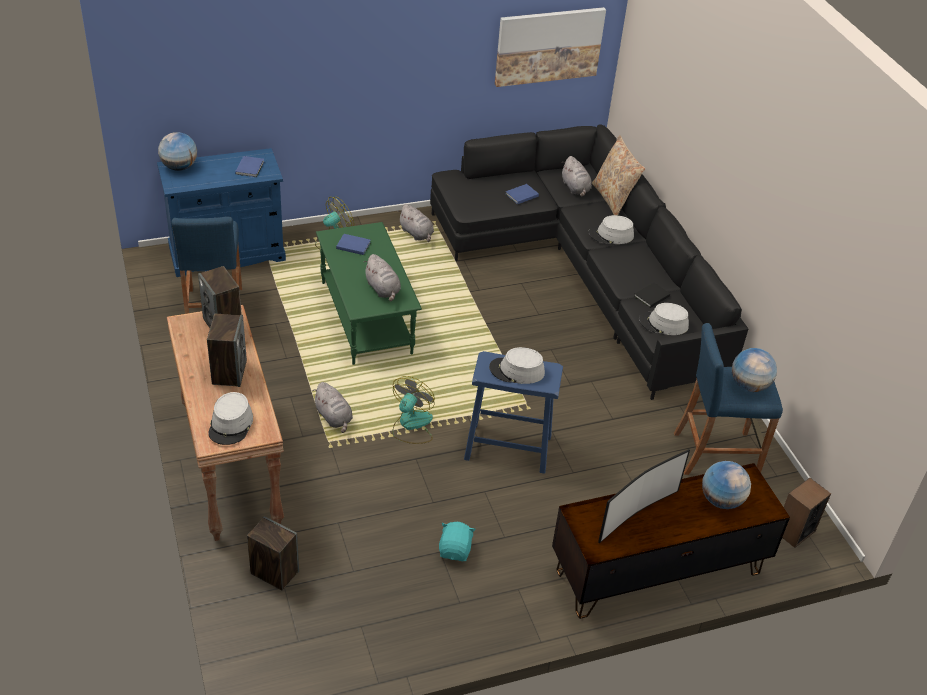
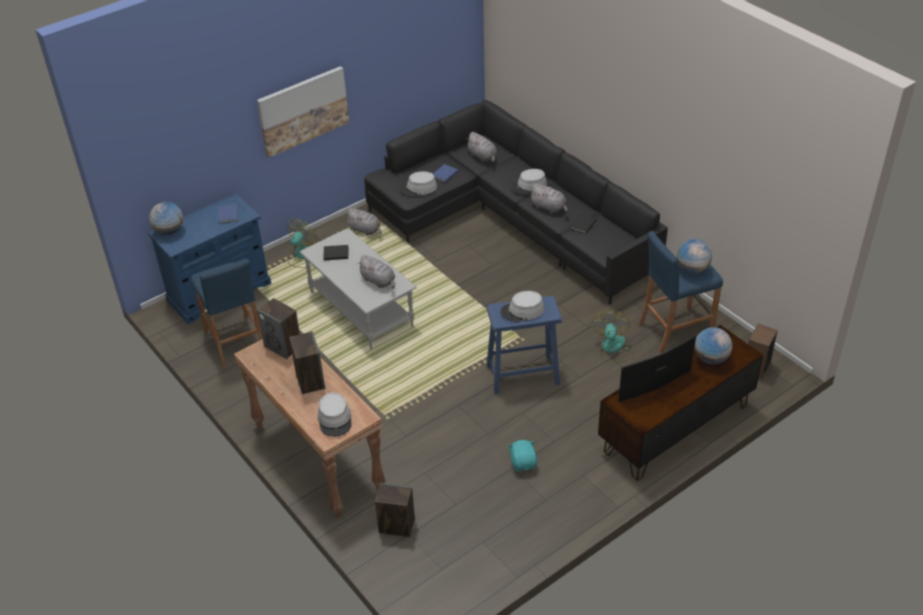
camera: 15 degrees left, 0 degrees up
(334, 417) = (378, 395): grey plush toy -> grey plush toy (549, 207)
(353, 245) = (335, 253): blue book -> black book
(367, 317) = (362, 309): green coffee table -> grey coffee table
(411, 425) = (441, 381): fan -> fan (613, 349)
(548, 46) = (432, 48): picture -> picture (303, 110)
(613, 199) = (516, 157): beige pillow -> none
(636, 513) = (657, 387): television -> television turned 150 degrees counterclockwise
(663, 324) = (602, 243): grey hat -> grey hat (418, 188)

